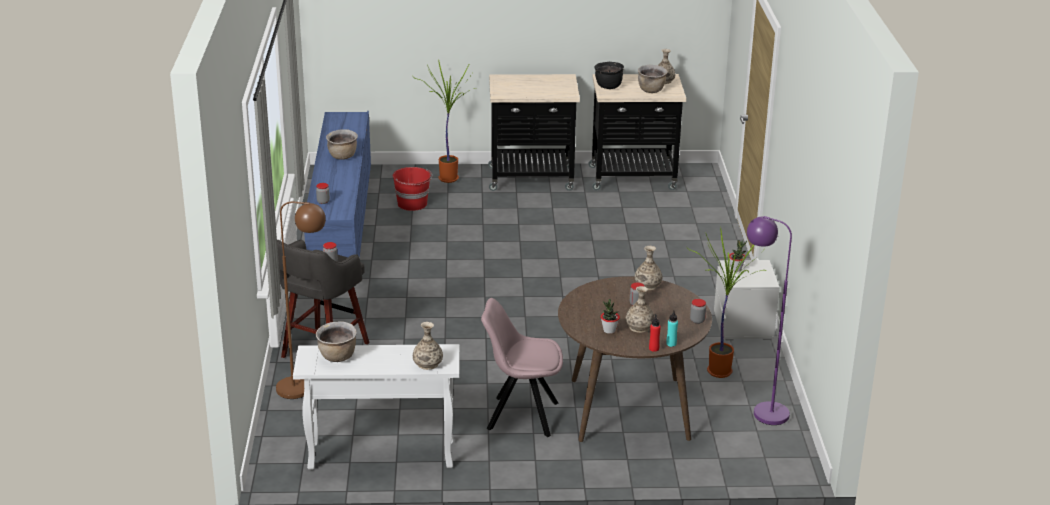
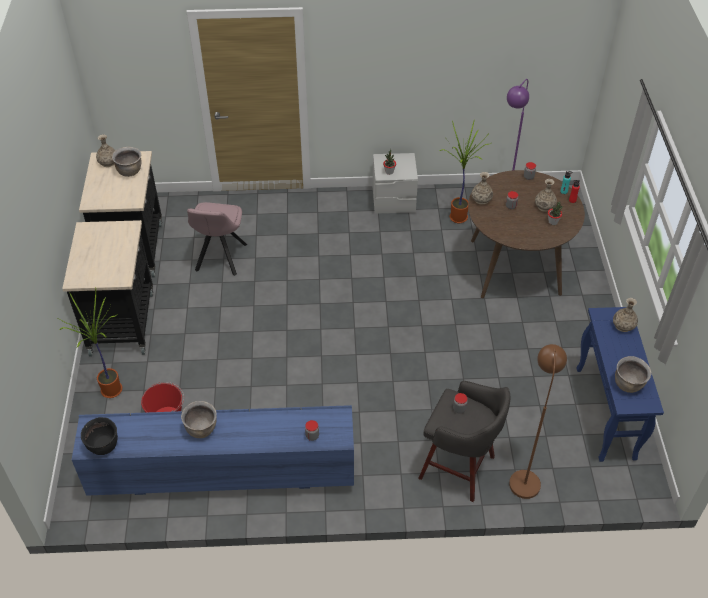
camera: 90 degrees left, 20 degrees up
(380, 455) = (606, 414): white console table -> blue console table
(522, 416) = (535, 327): pink chair -> pink chair (220, 257)
(608, 86) = (115, 199): black cooking pot -> black cooking pot (103, 446)

